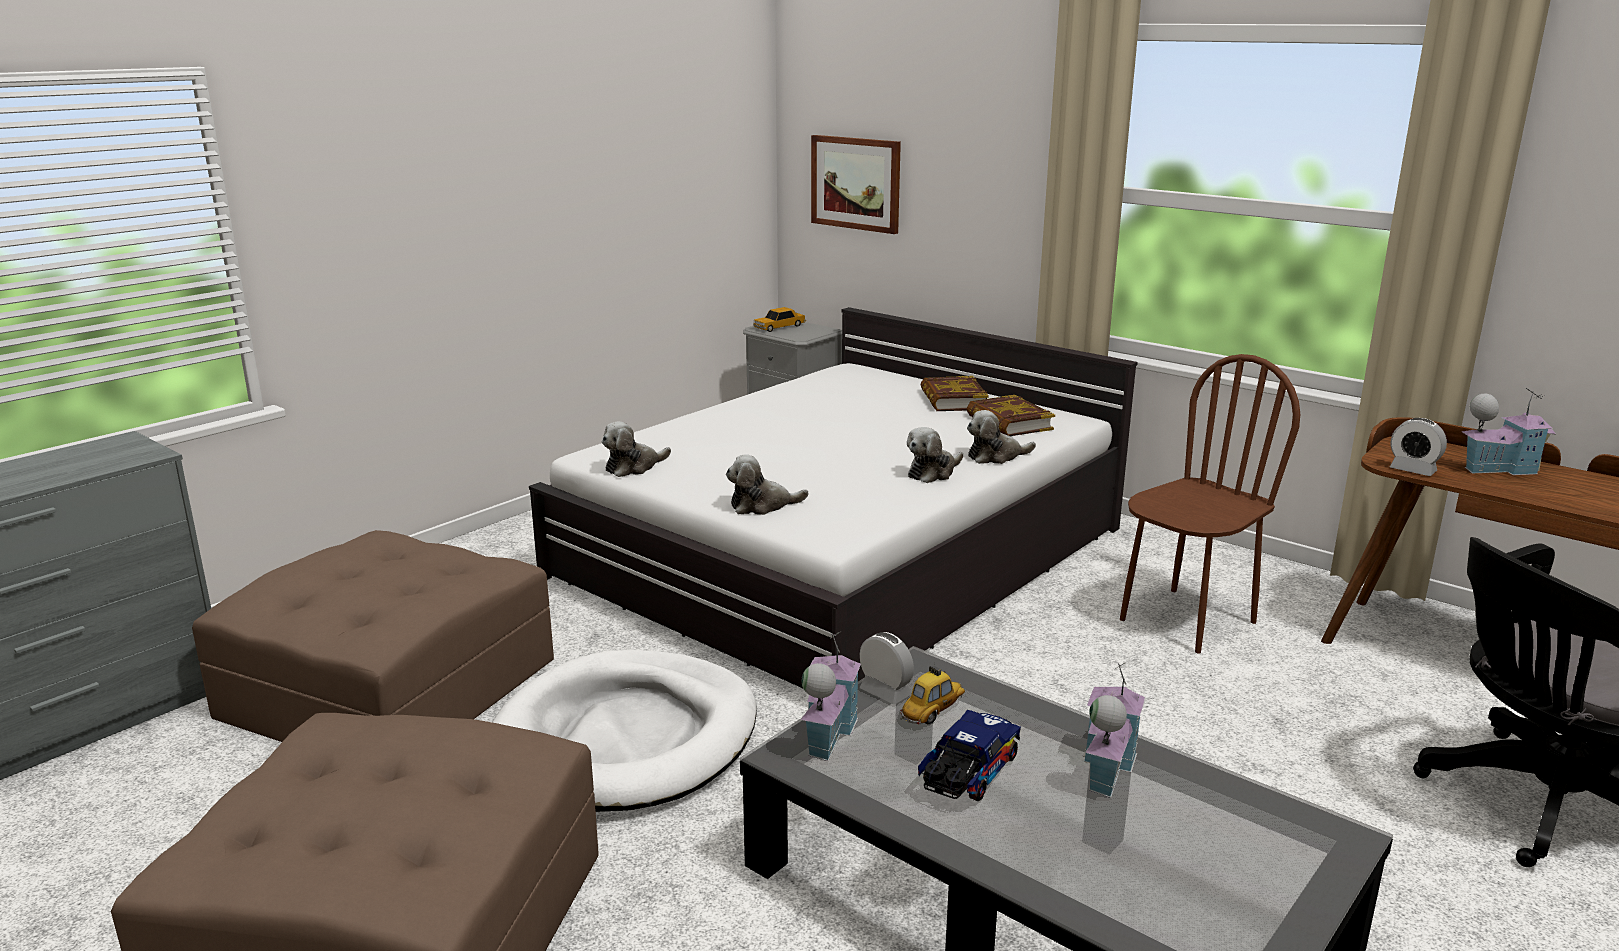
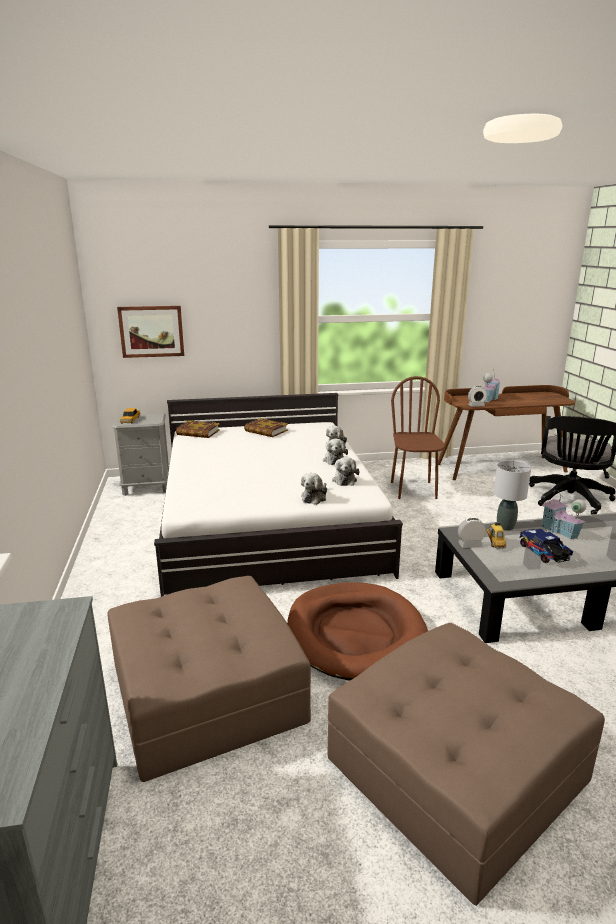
camera: 50 degrees left, 0 degrees up
(626, 739) = (355, 634): white dog bed -> brown dog bed
(634, 467) = (219, 506): plush toy -> plush toy (344, 480)
(827, 734) = (491, 567): toy house -> none
(1009, 423) = (307, 433): book -> book (198, 433)
(1023, 706) = (505, 527): none -> grey table lamp

